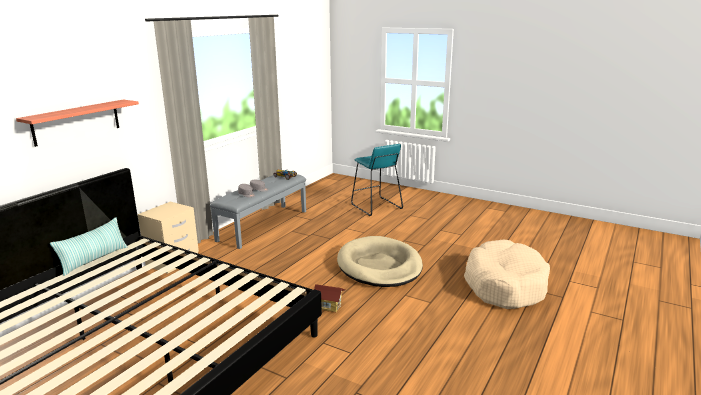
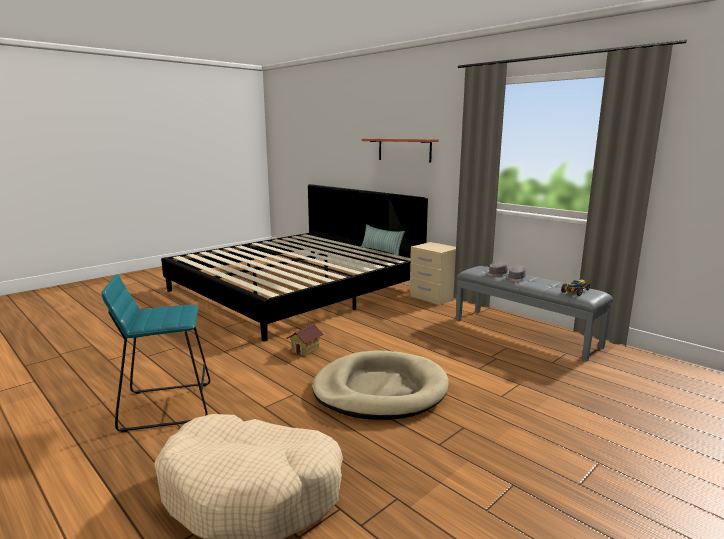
camera: 105 degrees right, 5 degrees down
(376, 206) = (638, 428): turquoise stool -> turquoise stool (167, 406)

